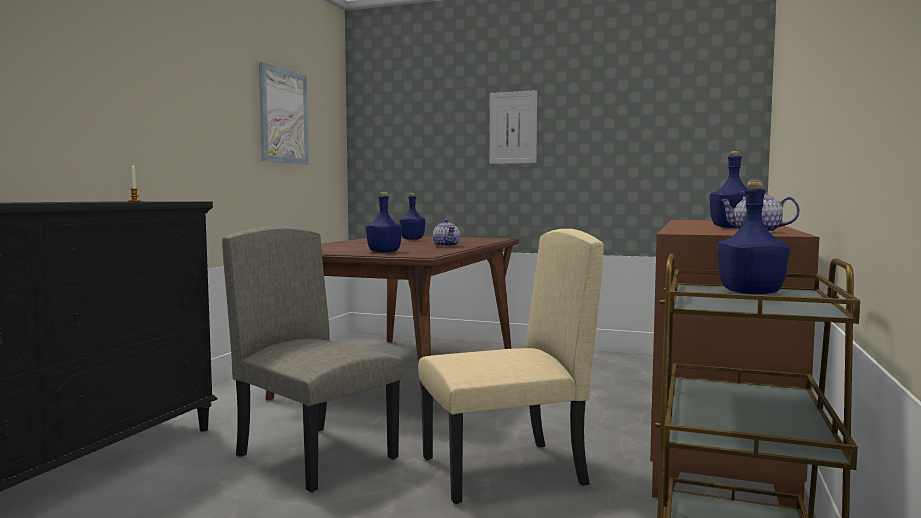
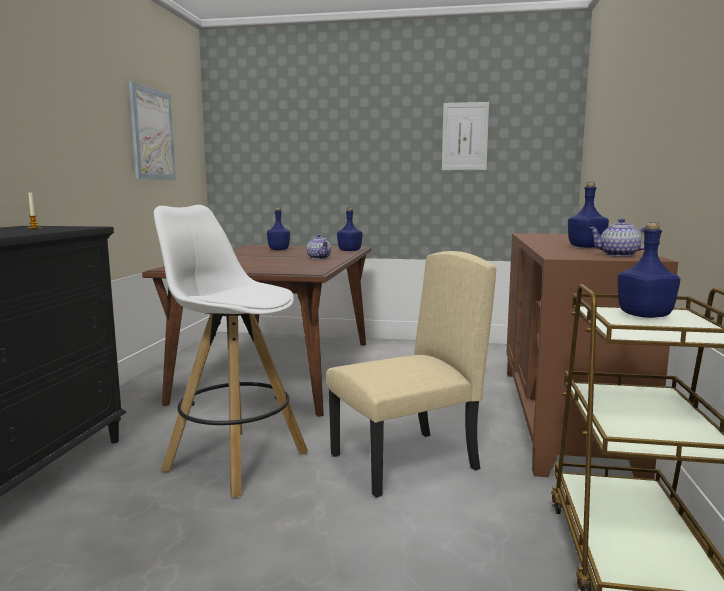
camera: 10 degrees left, 5 degrees up
(317, 456) = (234, 461): beige chair -> white stool
(383, 252) = (271, 268): blue bottle -> blue bottle (349, 251)
(513, 127) = (363, 146): picture -> picture (465, 136)

